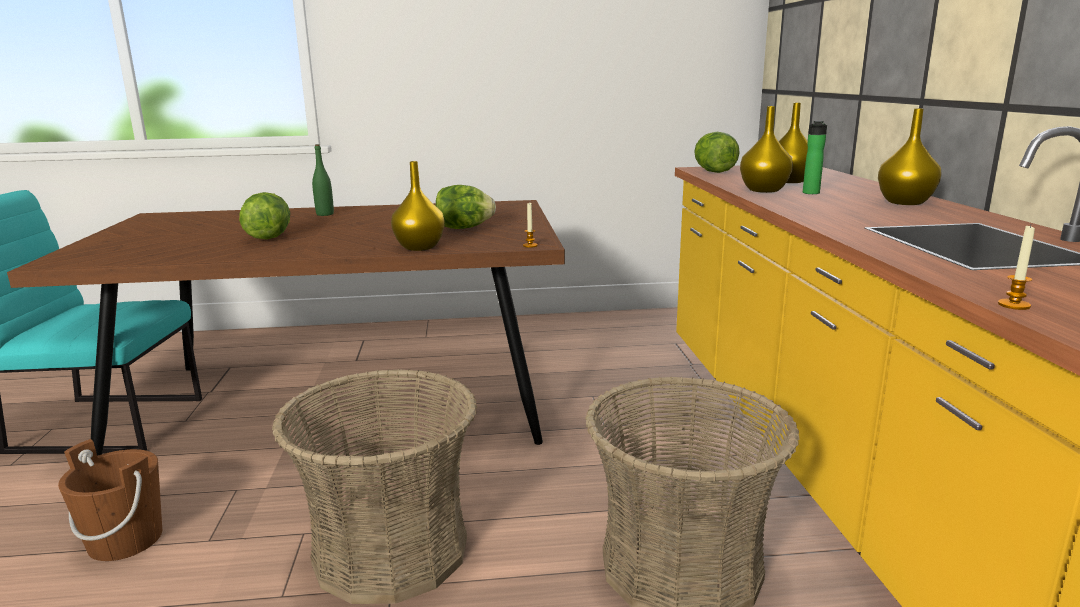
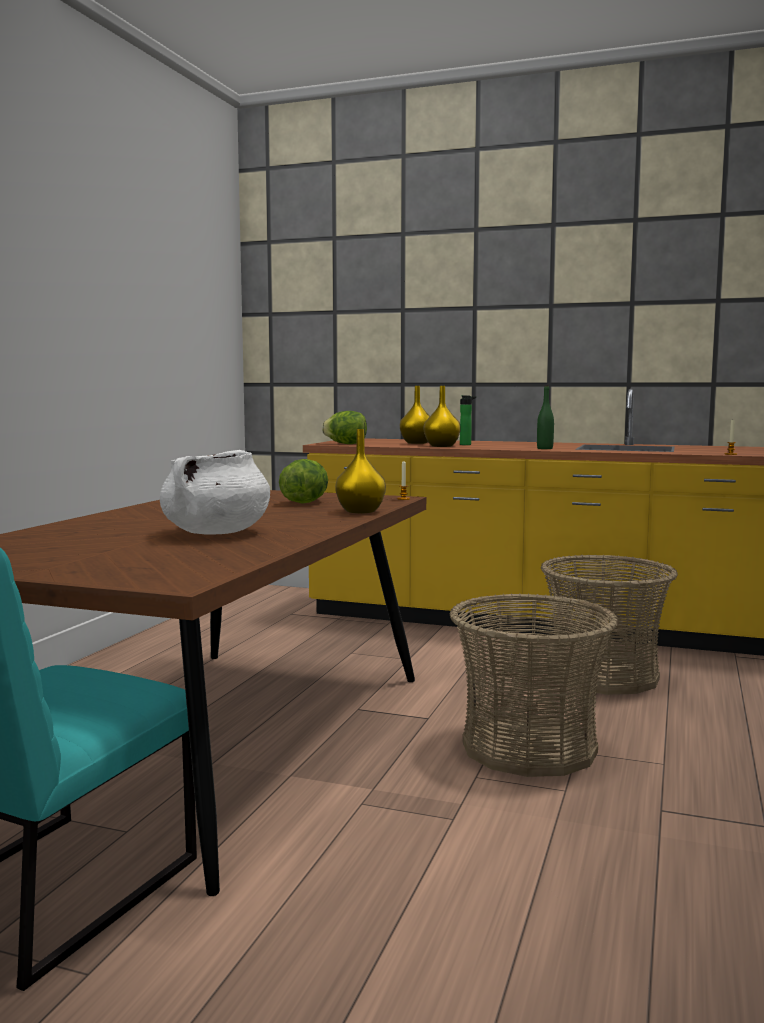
camera: 65 degrees left, 10 degrees down
(125, 539) = (414, 863): brown bucket -> none
(269, 237) = (216, 533): lettuce -> white cooking pot
(325, 214) = (124, 519): green bottle -> green bottle (545, 448)
(904, 202) = (517, 443): yellow vase -> none

